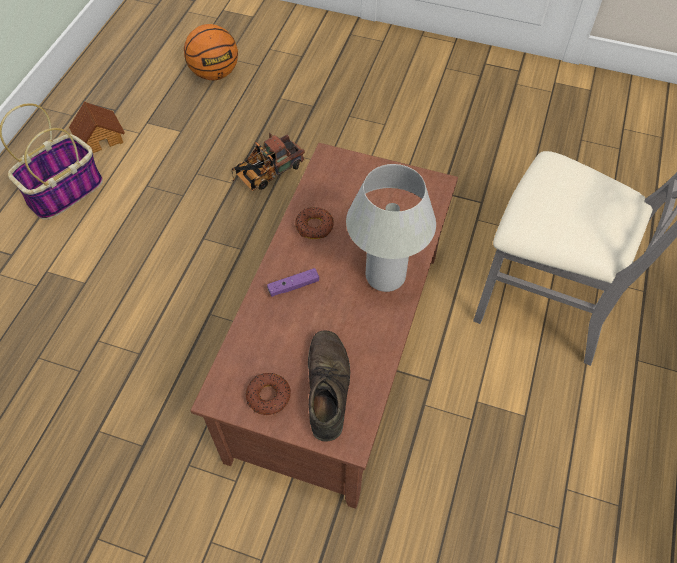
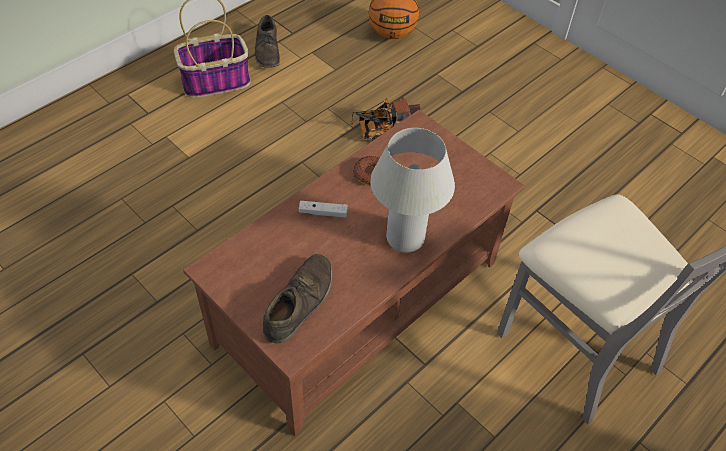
camera: 25 degrees right, 5 degrees down
(100, 138) = (268, 50): toy house -> brown shoe
(268, 396) = (248, 287): donut -> none
(293, 286) = (323, 213): purple game controller -> white game controller

